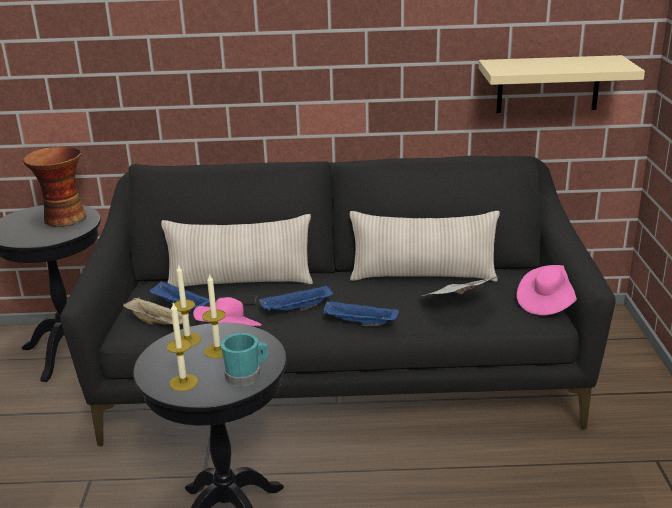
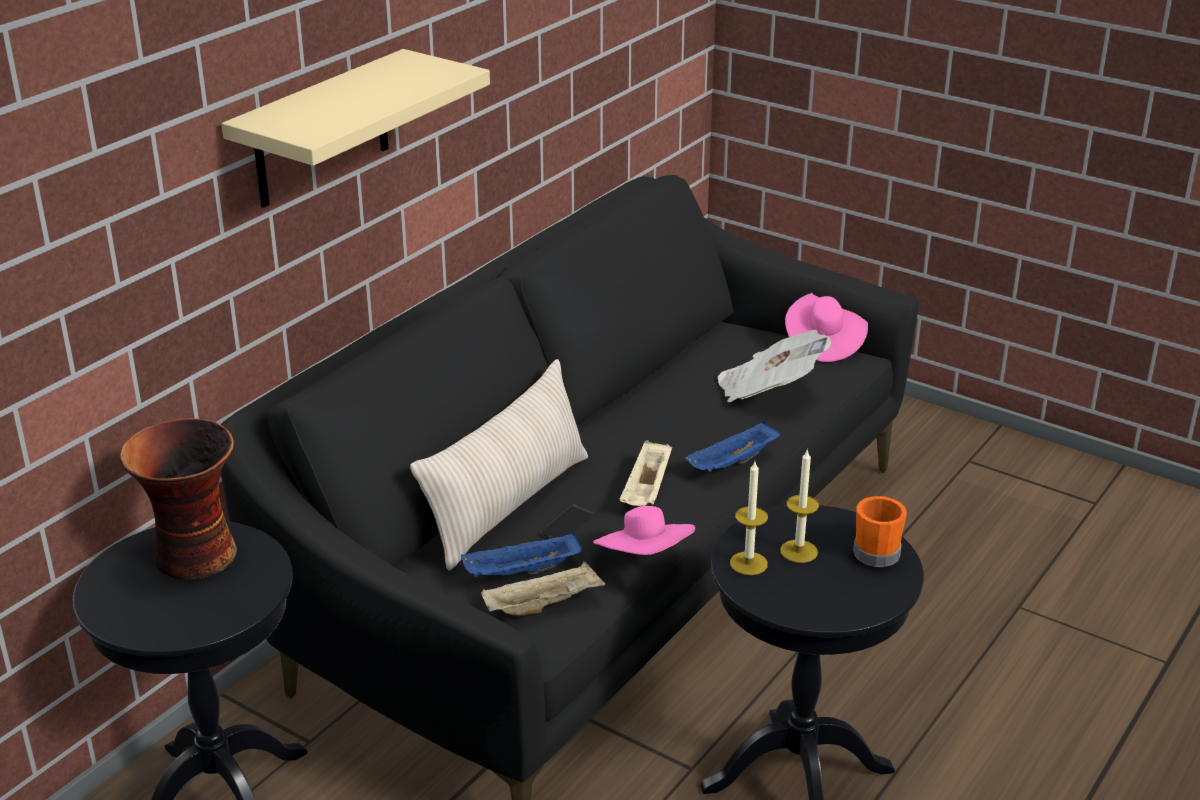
camera: 55 degrees left, 5 degrees up
(183, 382) = (849, 596): candle -> none
(247, 375) = (876, 550): turquoise mug -> orange mug
(296, 309) = (647, 491): blue tray -> beige tray
(423, 276) = (667, 382): beige pillow -> none
(548, 84) = (638, 73): beige shelf -> beige shelf (321, 130)

